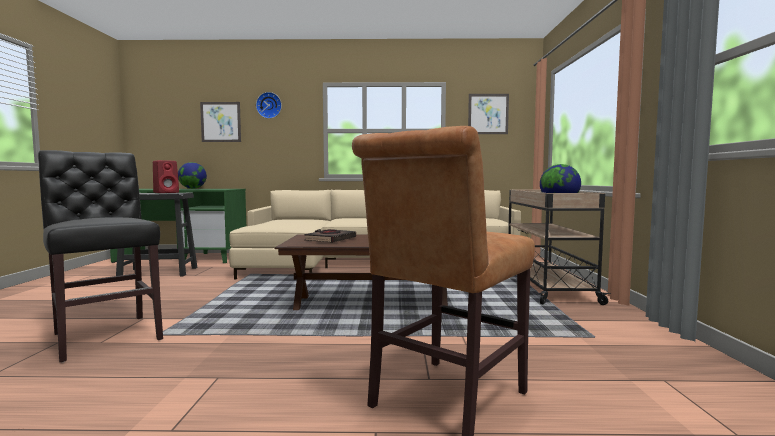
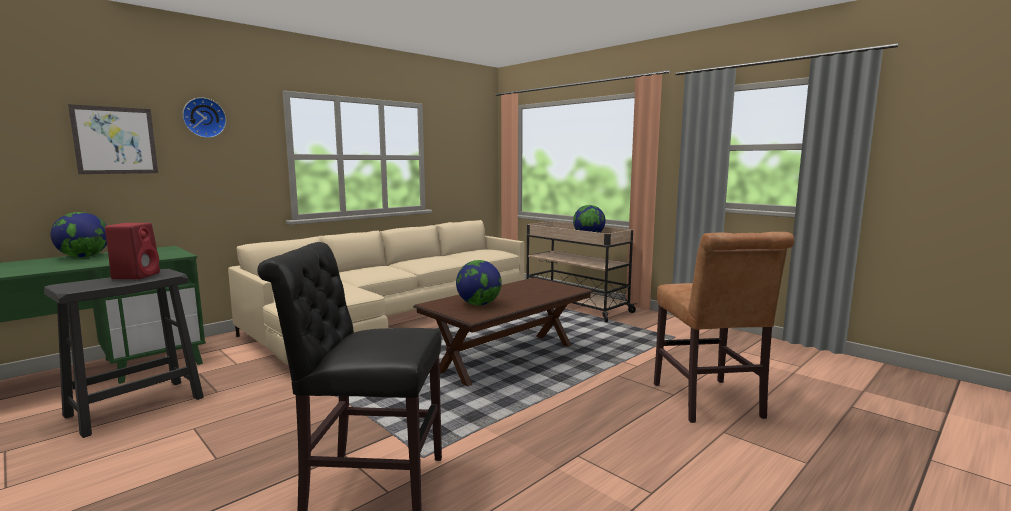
camera: 45 degrees left, 5 degrees up
(330, 239) = (479, 304): black book -> globe
(488, 114) = (459, 140): picture -> none

